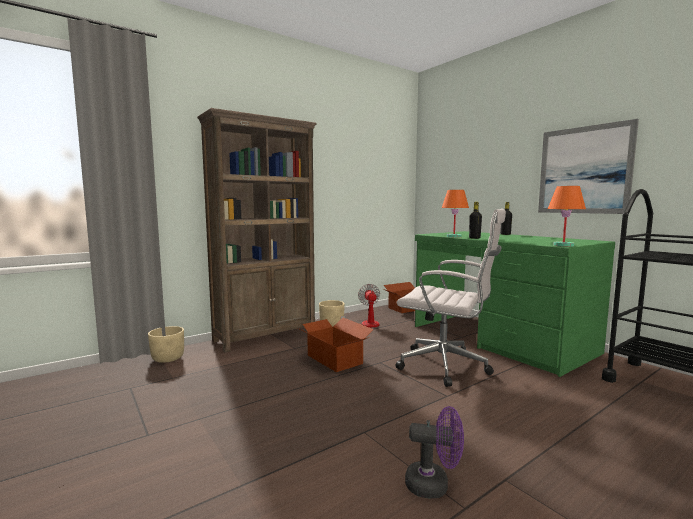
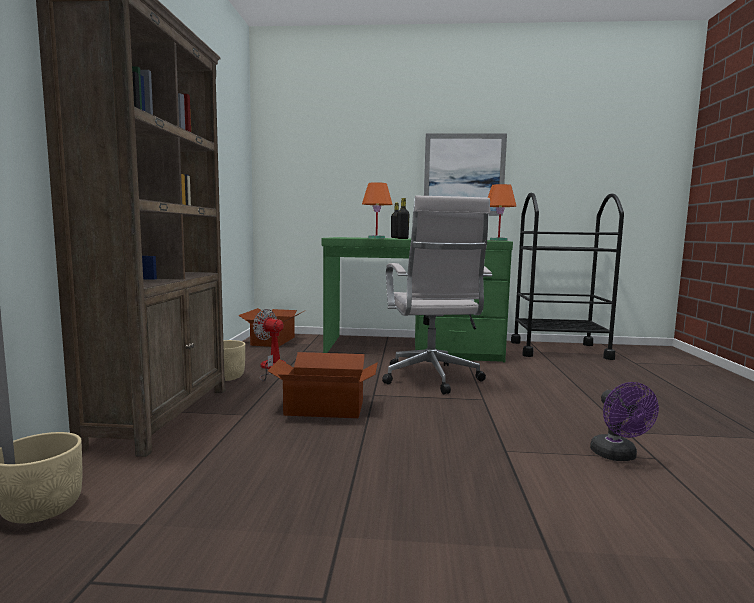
camera: 50 degrees left, 0 degrees up
(434, 485) = (617, 456): purple fan -> purple fan turned 120 degrees clockwise
(447, 367) = (431, 379): white office chair -> white office chair turned 105 degrees clockwise

